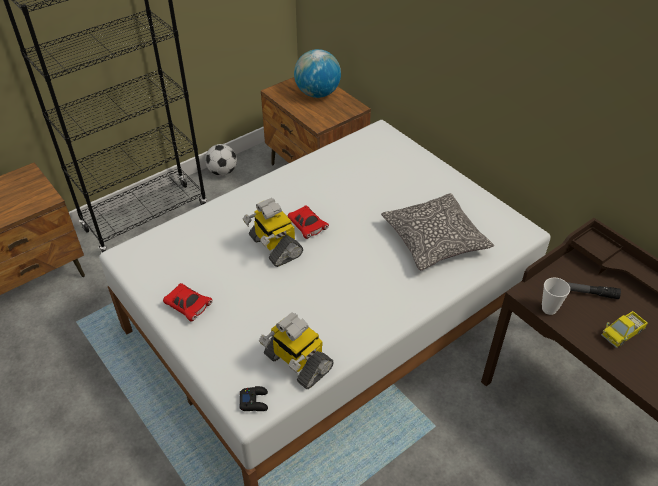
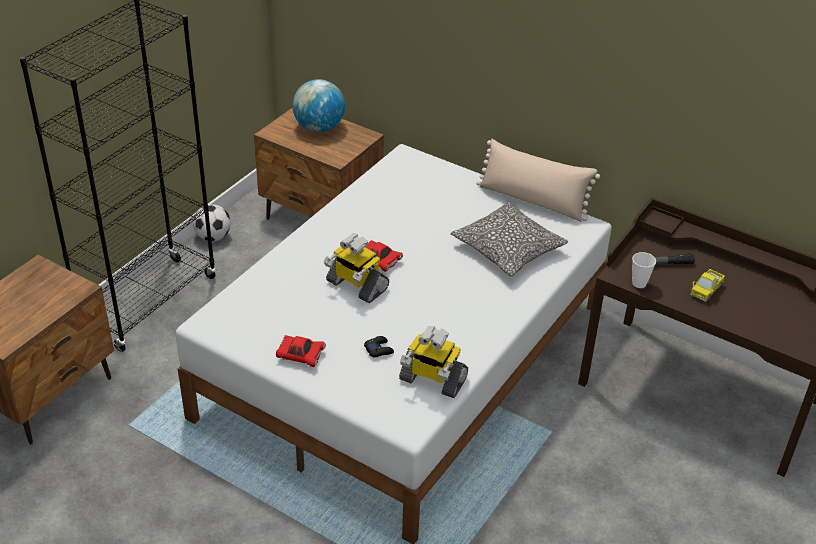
camera: 20 degrees left, 5 degrees down
(254, 401) = (410, 419): black game controller -> black game controller (379, 349)
(480, 196) = (533, 201): none -> beige pillow

